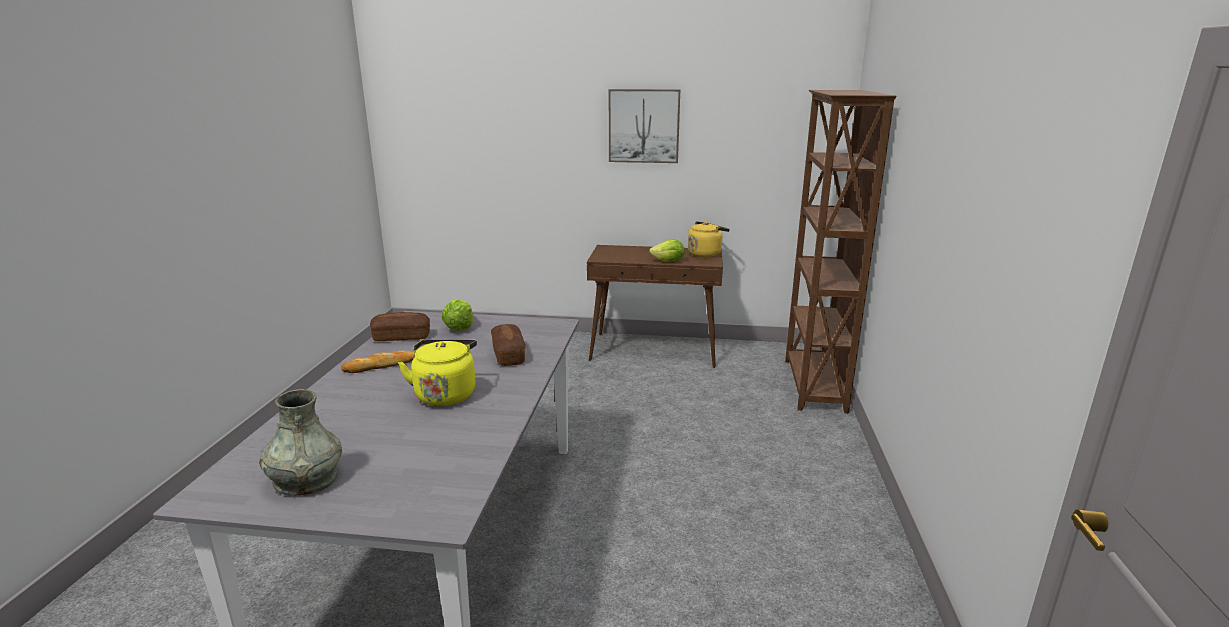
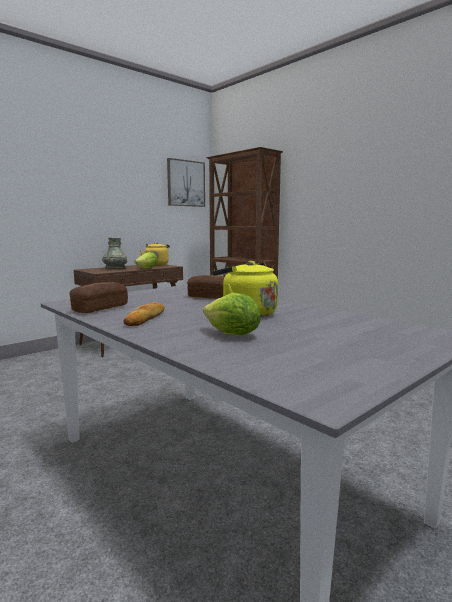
camera: 50 degrees left, 10 degrees down
(306, 479) = (340, 358): grey vase -> grey vase (115, 268)
(459, 328) = (129, 298): lettuce -> lettuce (232, 334)
(644, 126) = (99, 177): picture -> picture (186, 183)

